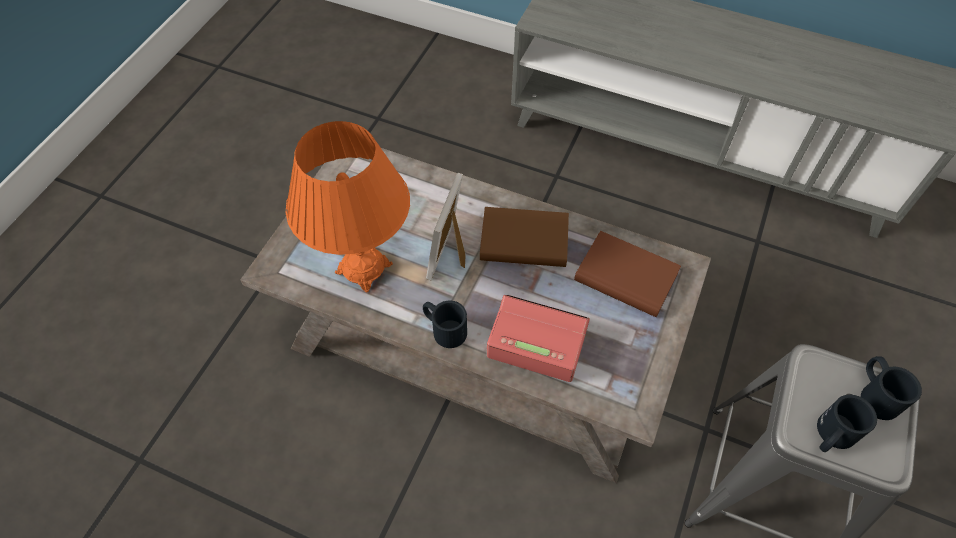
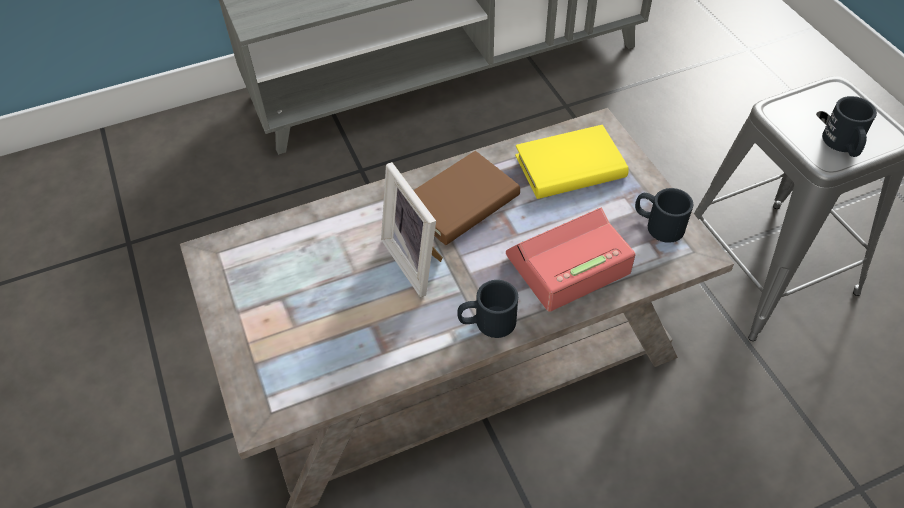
camera: 45 degrees left, 5 degrees down
(364, 268) = (352, 337): orange table lamp -> none
(625, 277) = (570, 167): brown book -> yellow book
(875, 393) = (830, 99): black mug -> black mug (657, 224)

